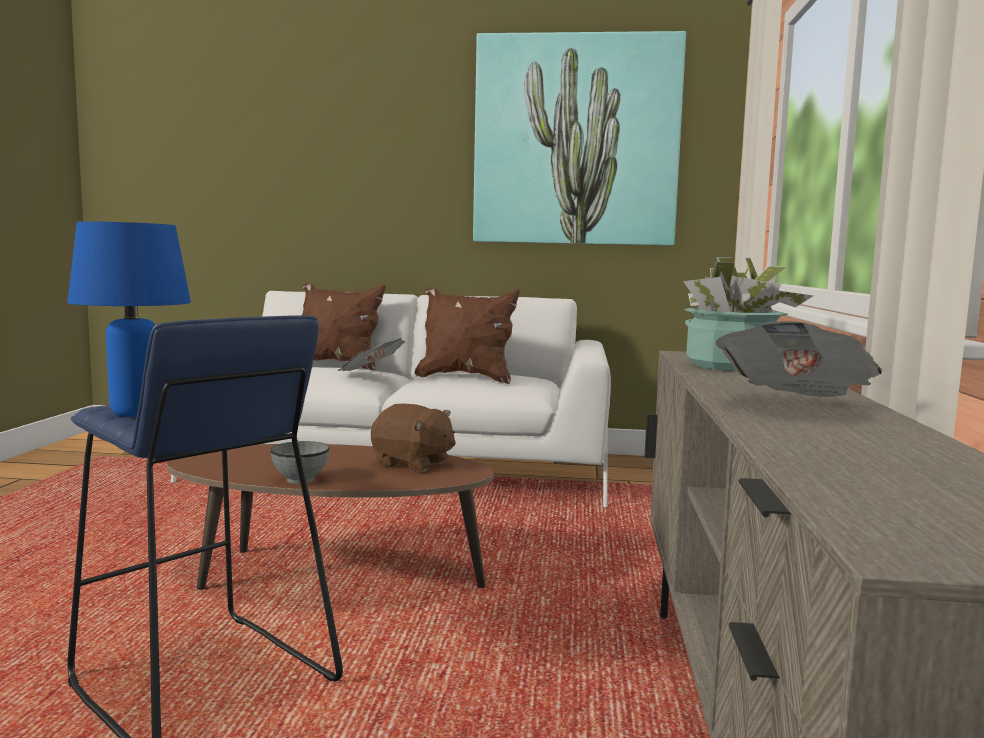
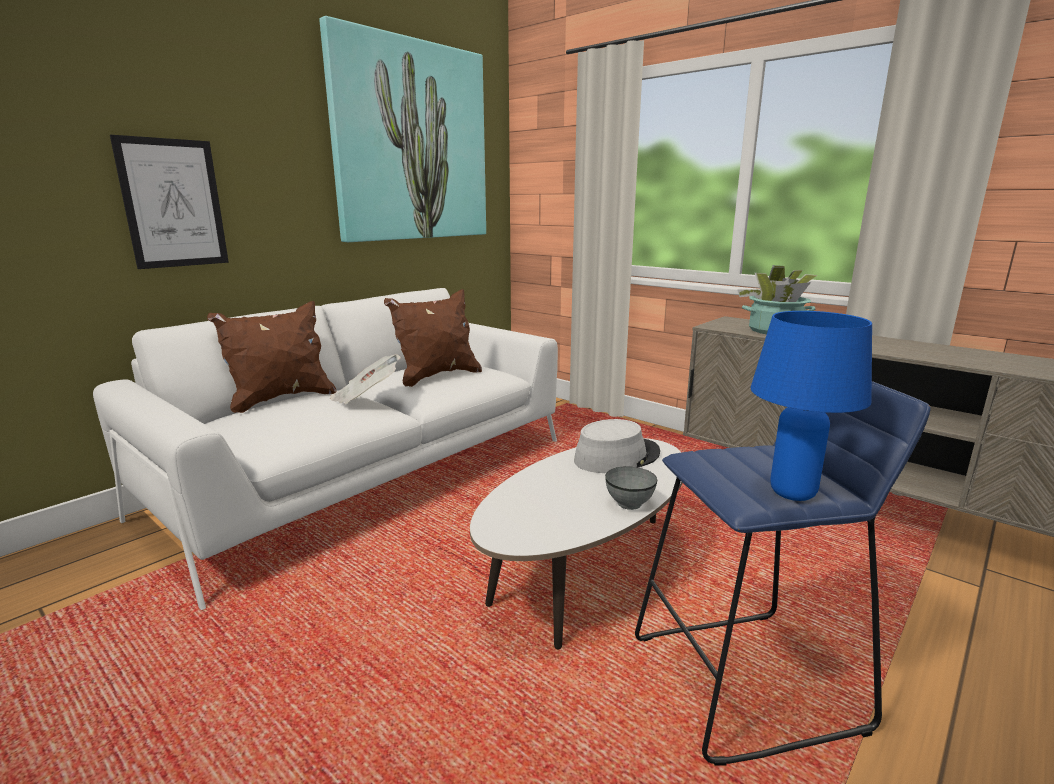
camera: 55 degrees left, 10 degrees up
(330, 577) = (585, 575): brown coffee table -> white coffee table
(332, 202) = (173, 204): none -> picture
(413, 463) = (616, 457): brown plush toy -> grey hat
(795, 406) = (921, 350): newspaper -> none

